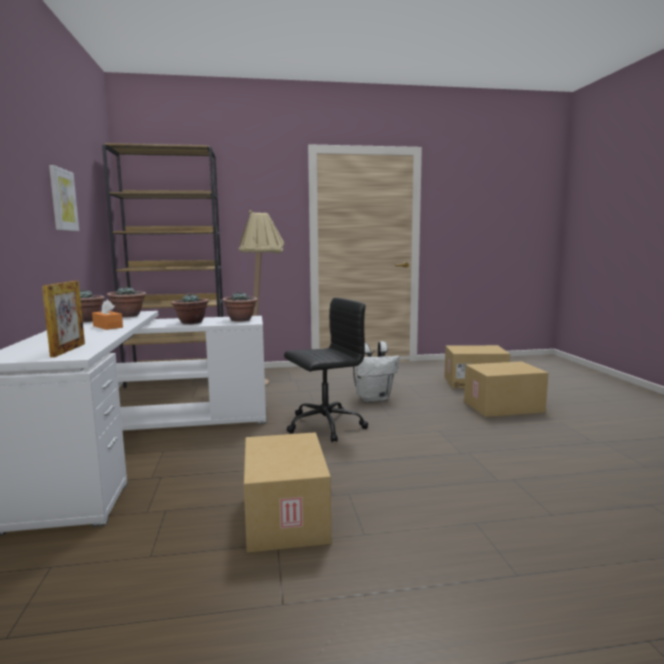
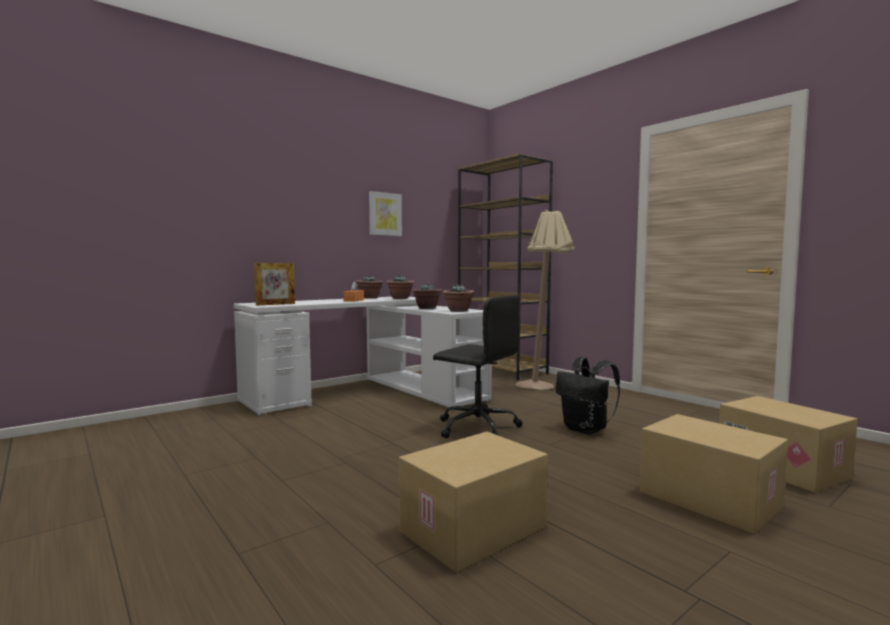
camera: 60 degrees right, 5 degrees down
(287, 517) = (293, 452): cardboard box -> cardboard box (474, 530)
(373, 398) = (586, 429): white backpack -> black backpack

